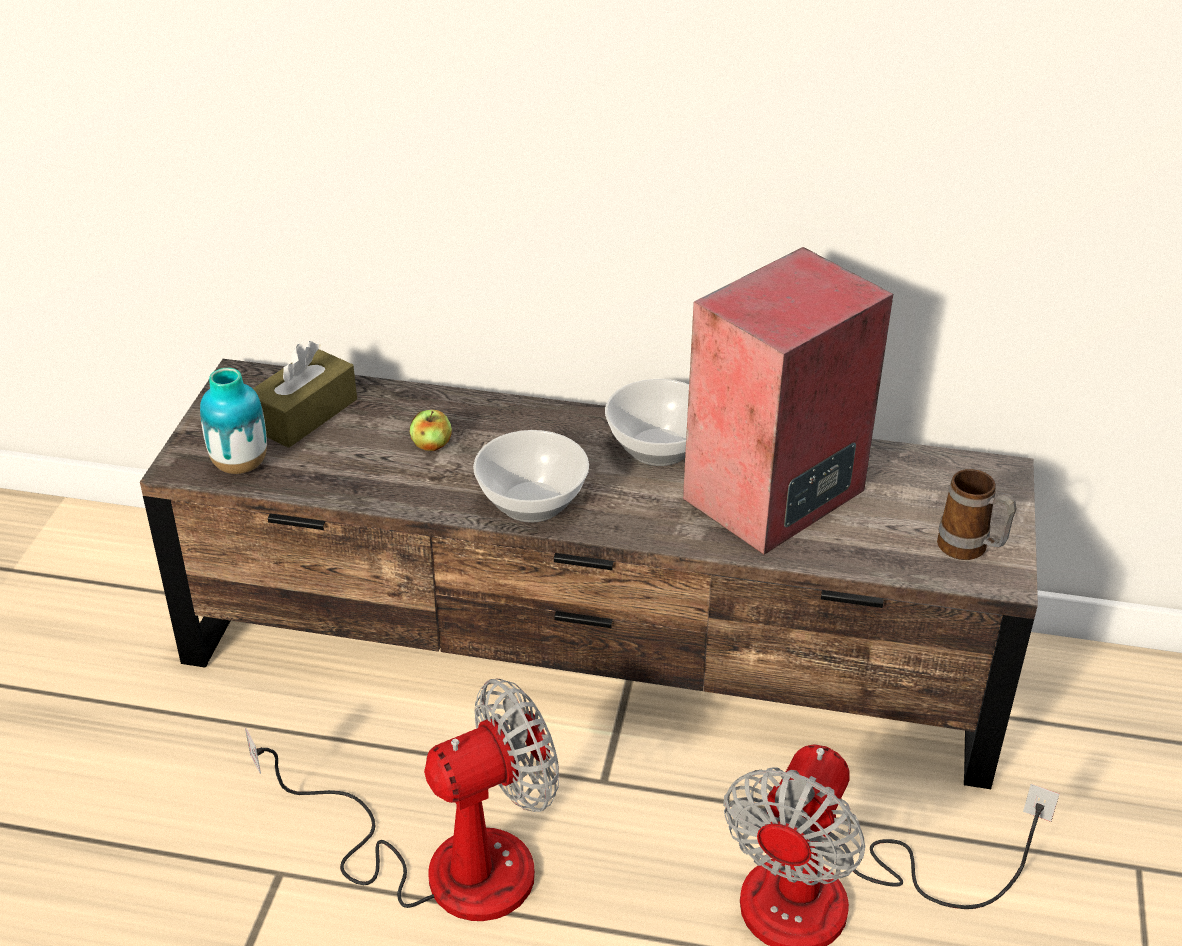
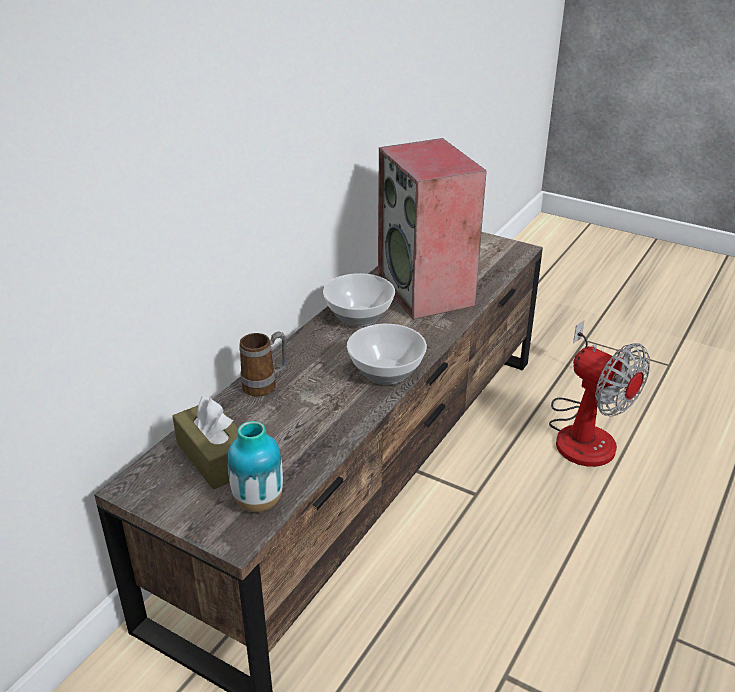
camera: 70 degrees left, 5 degrees down
(431, 445) = (298, 402): apple -> none
(444, 862) = (519, 582): fan -> none
(970, 550) = (497, 251): mug -> mug (266, 385)

